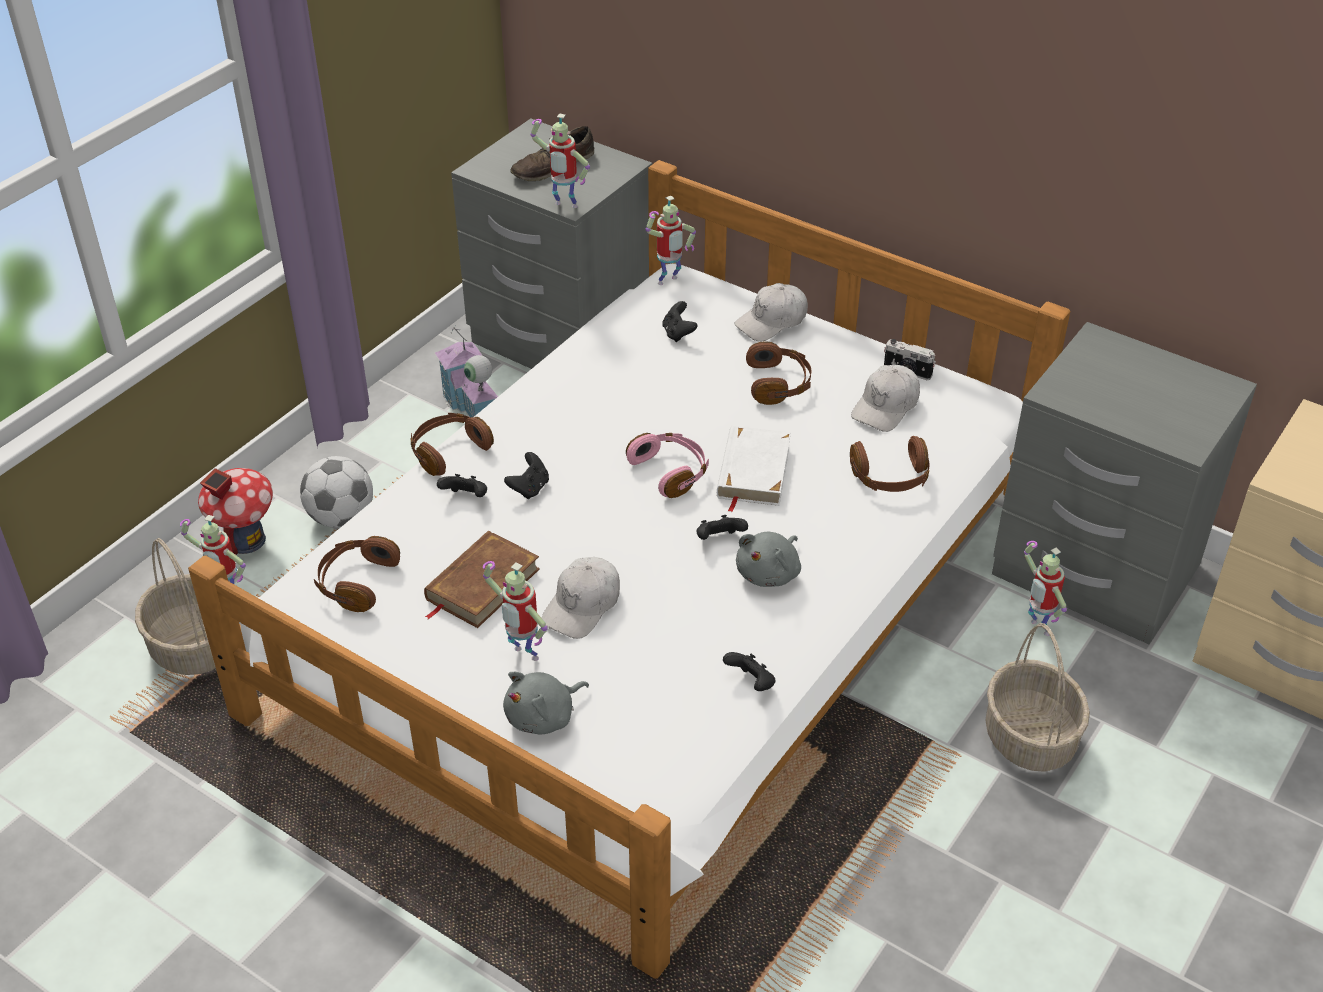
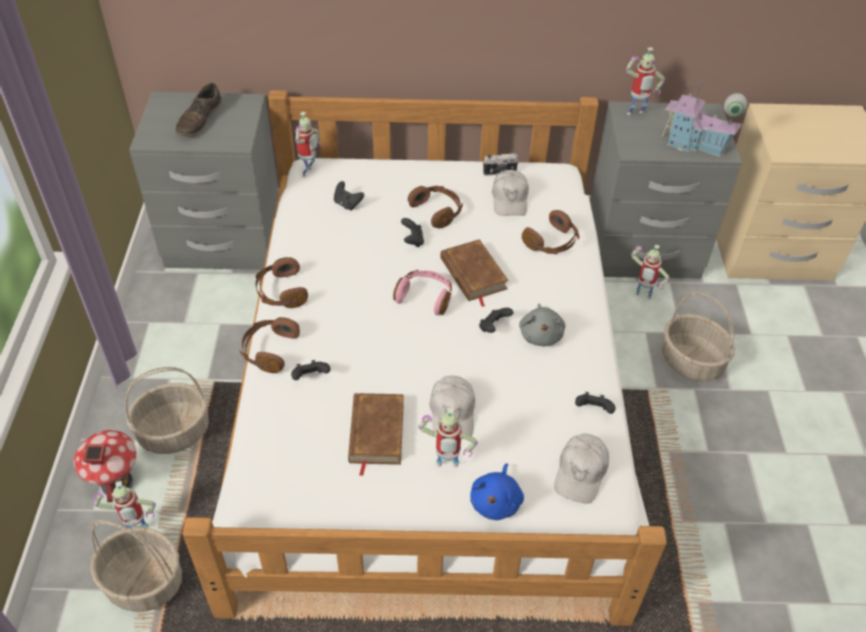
camera: 35 degrees left, 5 degrees up
(341, 517) = (175, 432): football -> basket
(356, 582) = (289, 476): brown headphones -> brown headphones (281, 292)
(470, 406) = (200, 312): toy house -> toy house (695, 145)
(529, 488) = (347, 350): black game controller -> black game controller (412, 241)
(544, 716) = (496, 501): grey plush toy -> blue plush toy
(564, 206) = (234, 145): toy robot -> toy robot (635, 114)
(752, 471) = (473, 274): white book -> brown book
(772, 321) = (397, 173): white cap -> white cap (581, 473)

